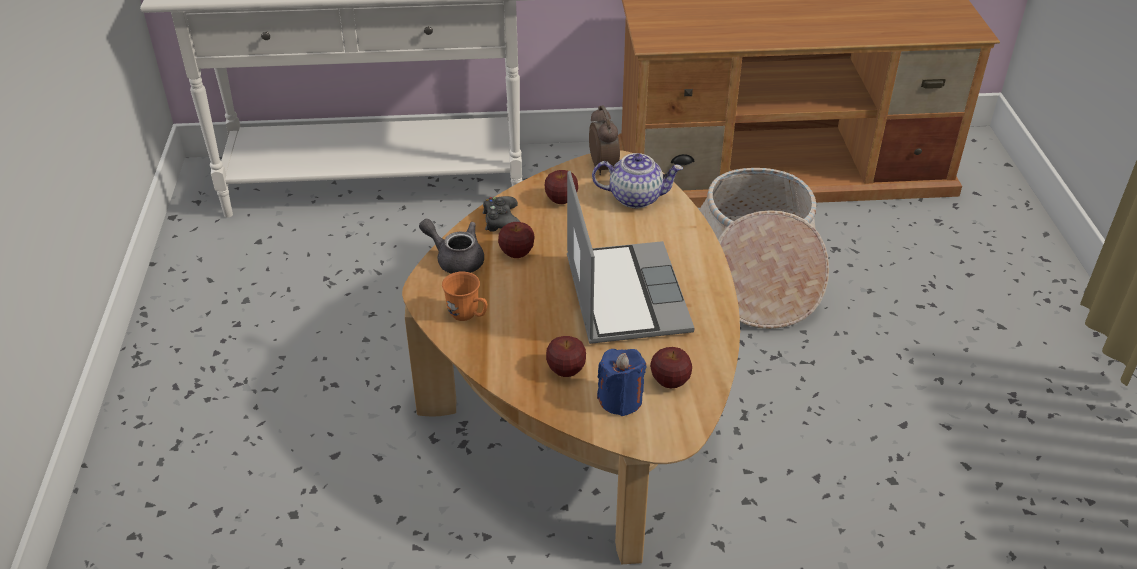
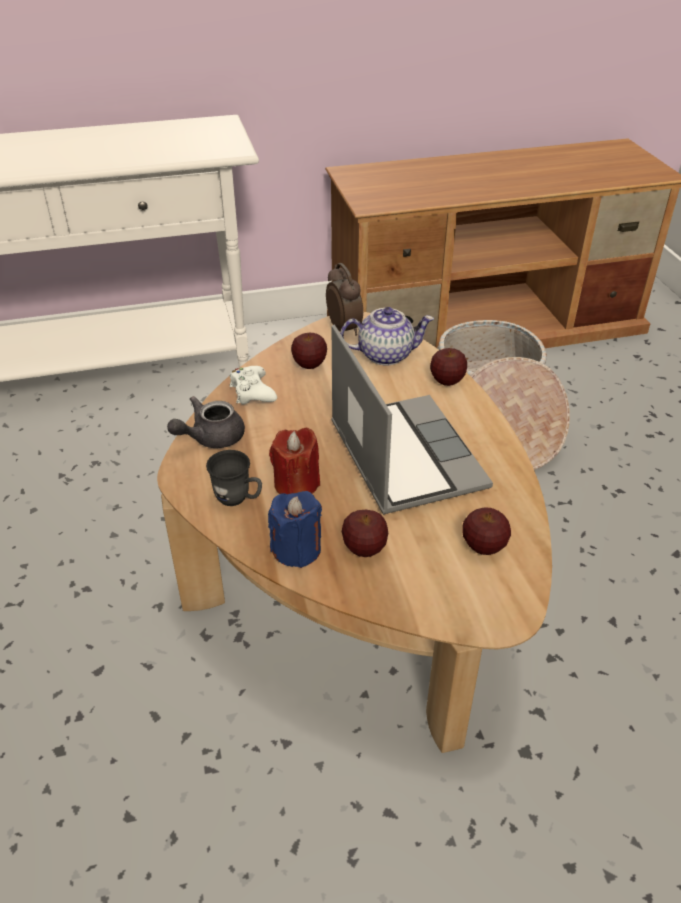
camera: 10 degrees left, 0 degrees up
(455, 259) = (210, 438): grey teapot -> grey teapot turned 60 degrees counterclockwise
(468, 316) = (238, 499): orange mug -> grey mug
(502, 220) = (252, 392): black game controller -> white game controller
(516, 253) = (276, 424): apple -> apple (447, 381)
(521, 308) = (296, 484): none -> red candle
(620, 400) = (436, 576): blue candle -> blue candle (296, 549)

